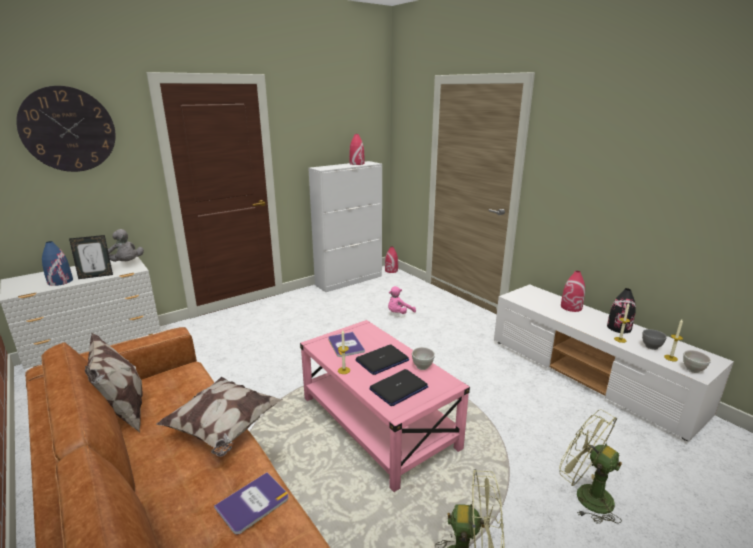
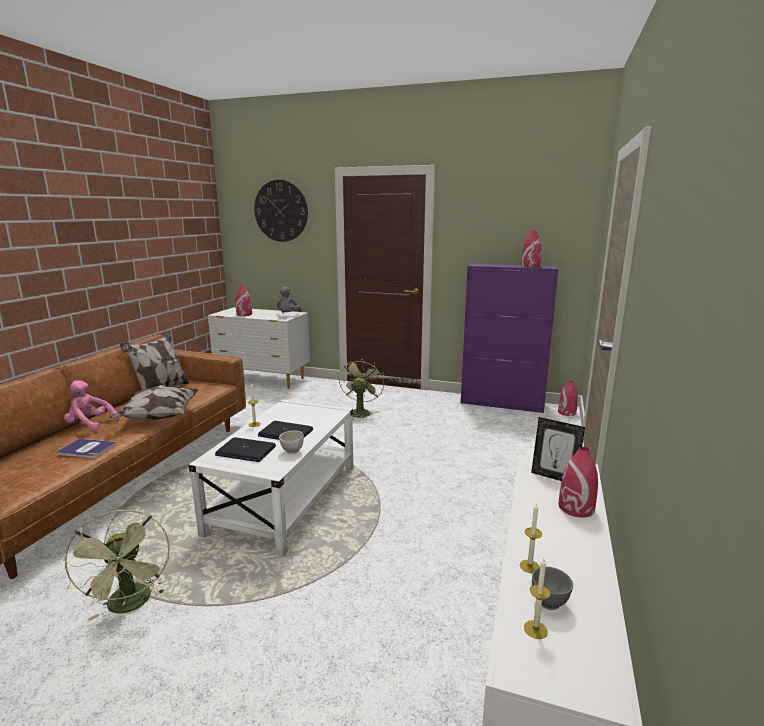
camera: 55 degrees right, 5 degrees down
(60, 281) = (244, 314): blue vase -> red vase
(96, 276) = (261, 316): picture frame -> picture frame (554, 477)
(345, 345) = (296, 413): book -> none
(349, 280) = (502, 403): white cabinet -> purple cabinet
(377, 422) = (285, 498): pink coffee table -> white coffee table
(399, 313) = (482, 447): pink plush toy -> pink plush toy (90, 424)
(585, 495) = (268, 671): green fan -> green fan (360, 412)
(619, 328) = (572, 561): black vase -> none
(693, 370) = (521, 661): white bowl -> none

